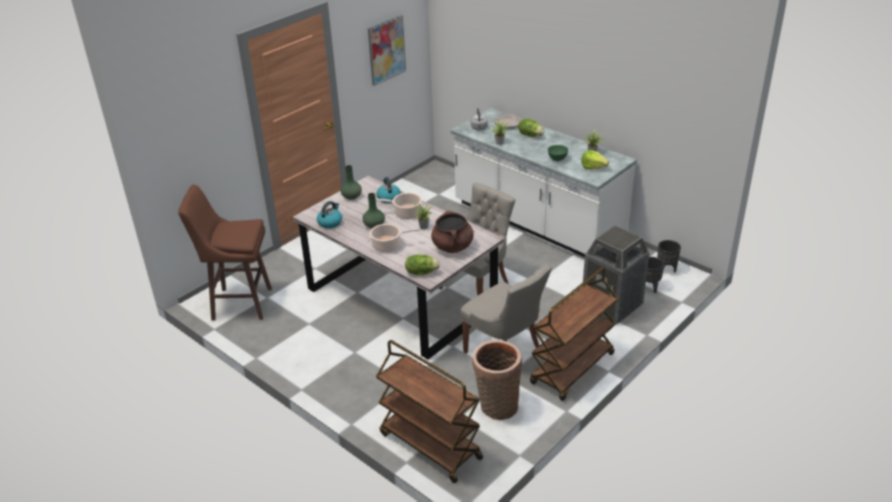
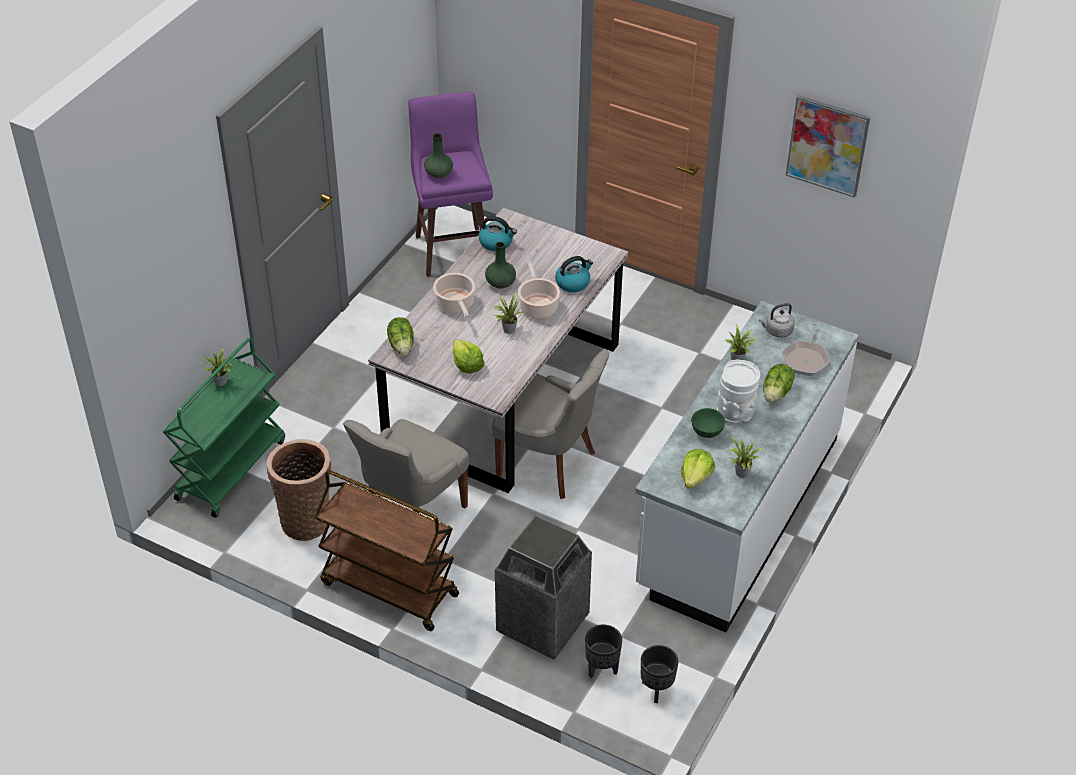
camera: 75 degrees right, 10 degrees up
(240, 303) = (453, 249): brown stool -> purple stool
(352, 196) = (566, 248): green vase -> green vase (439, 173)
(404, 384) = (221, 382): none -> potted plant
(429, 446) = (231, 468): brown cart -> green cart
(453, 247) = (466, 365): brown cooking pot -> lettuce
(543, 148) = (736, 412): none -> white vase

